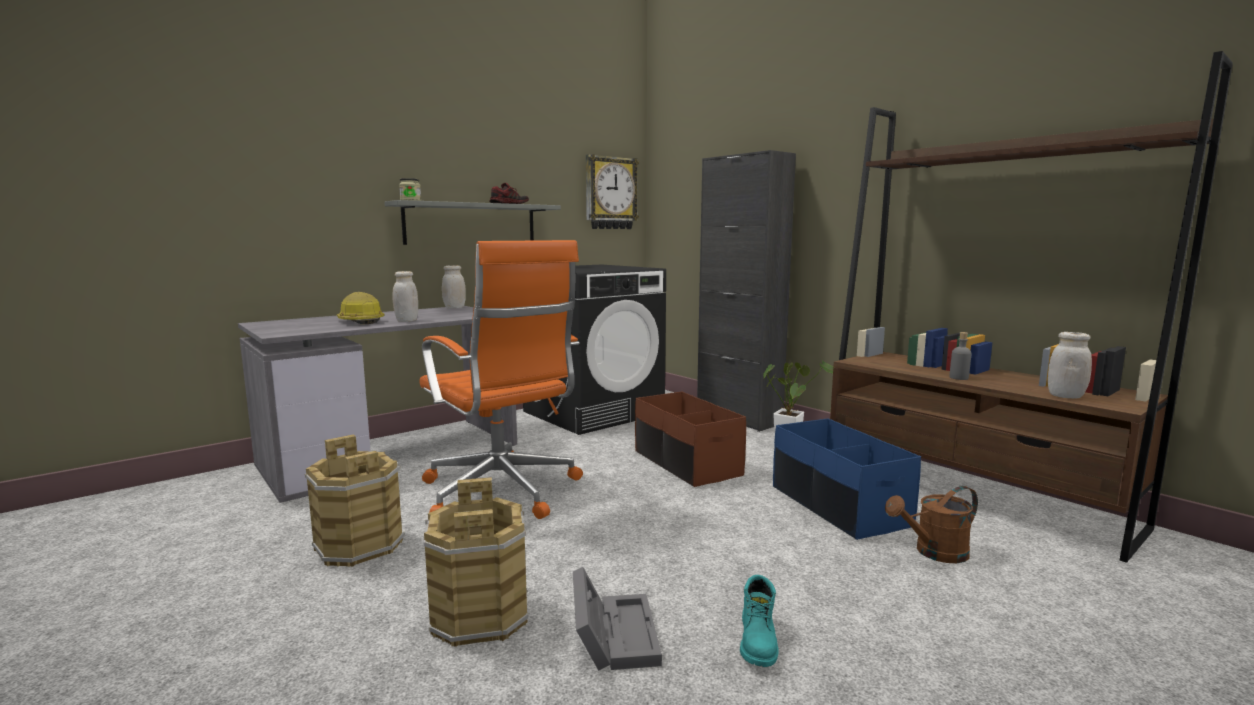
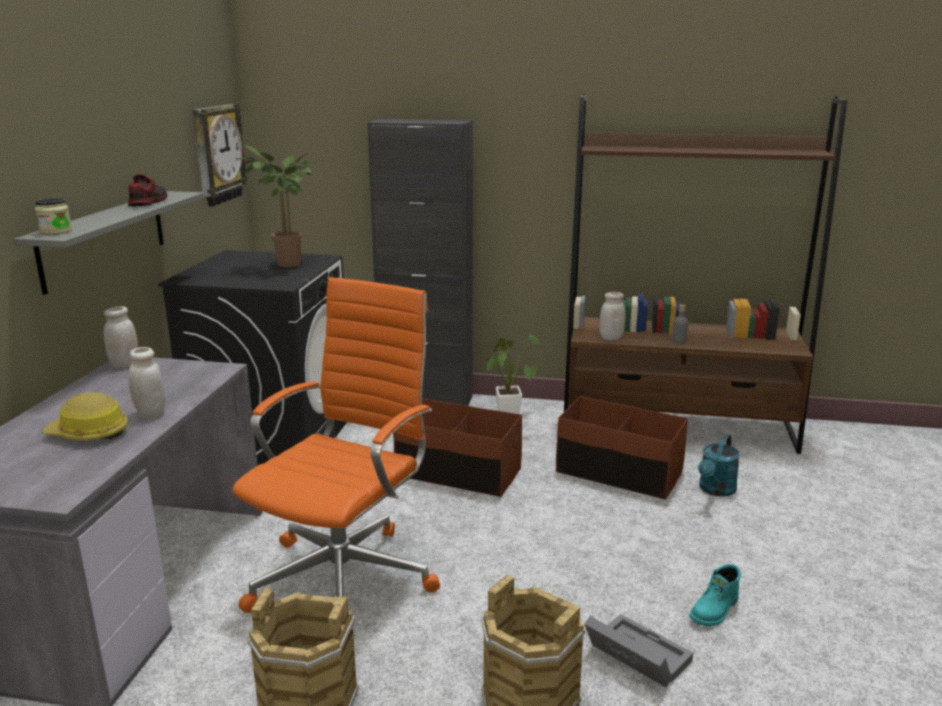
camera: 40 degrees left, 10 degrees up
(502, 492) = (346, 577): orange office chair -> orange office chair turned 75 degrees counterclockwise
(614, 268) = (287, 265): none -> potted plant
(759, 641) = (715, 610): turquoise boot -> turquoise boot turned 75 degrees clockwise
(838, 506) = (618, 473): blue storage box -> brown storage box
(934, 553) = (715, 490): brown watering can -> turquoise watering can
(1065, 396) = (758, 346): white jar -> white jar (611, 338)

